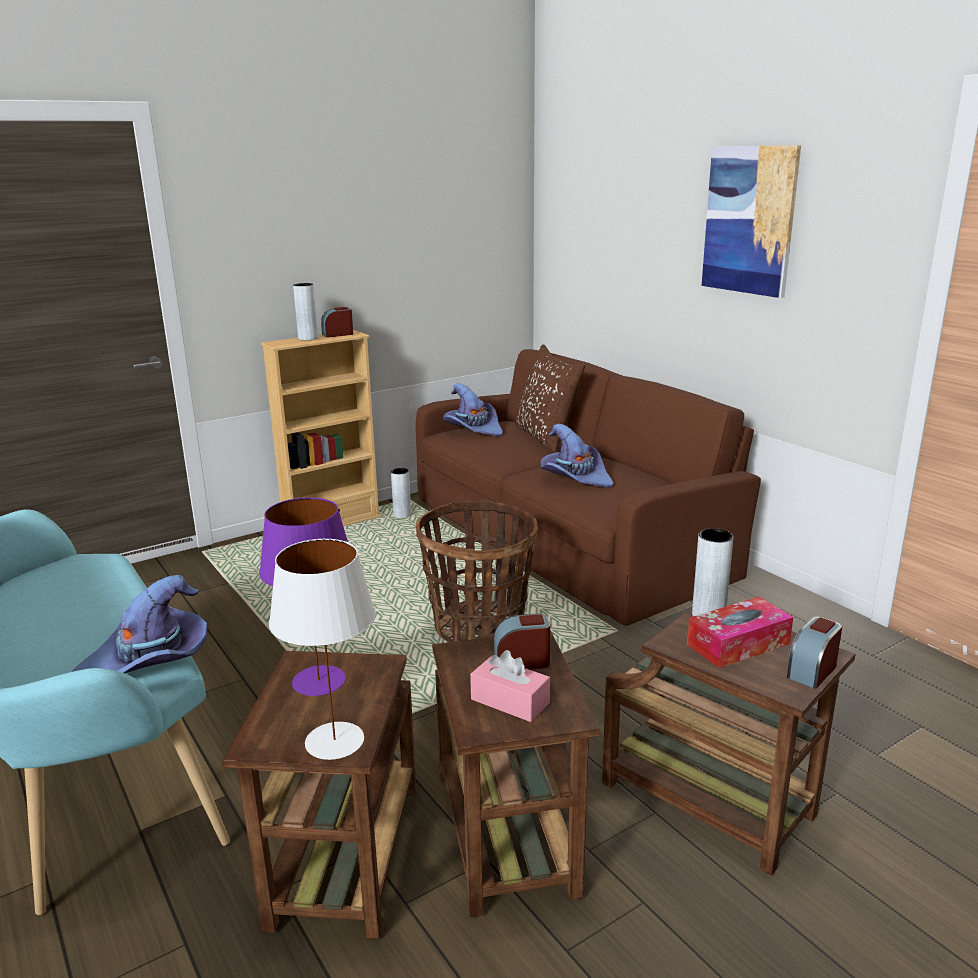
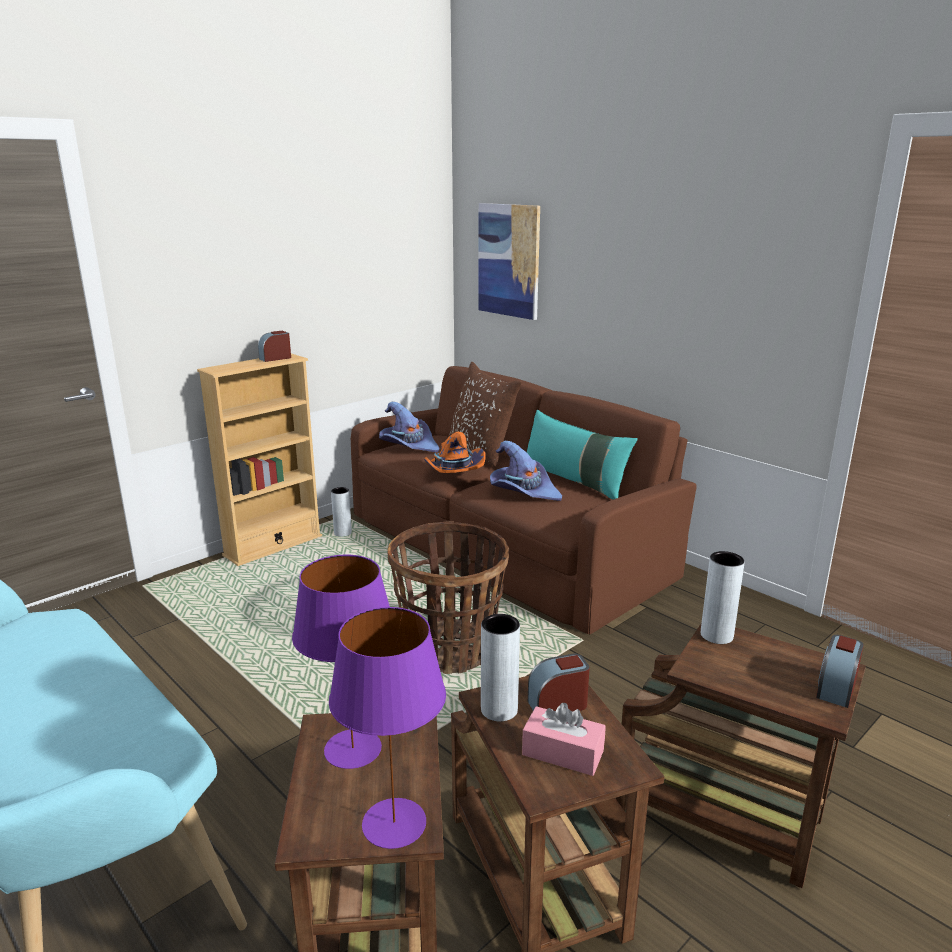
camera: 10 degrees left, 0 degrees up
(149, 660) = (150, 740): purple hat -> none
(308, 338) = (246, 363): grey vase -> grey vase (499, 710)
(336, 740) = (395, 823): white table lamp -> purple table lamp
(509, 455) = (452, 472): none -> orange hat
(634, 470) = (574, 481): none -> turquoise pillow
(738, 644) = (757, 665): tissue box -> none
(749, 220) = (679, 245): picture -> picture (509, 260)

